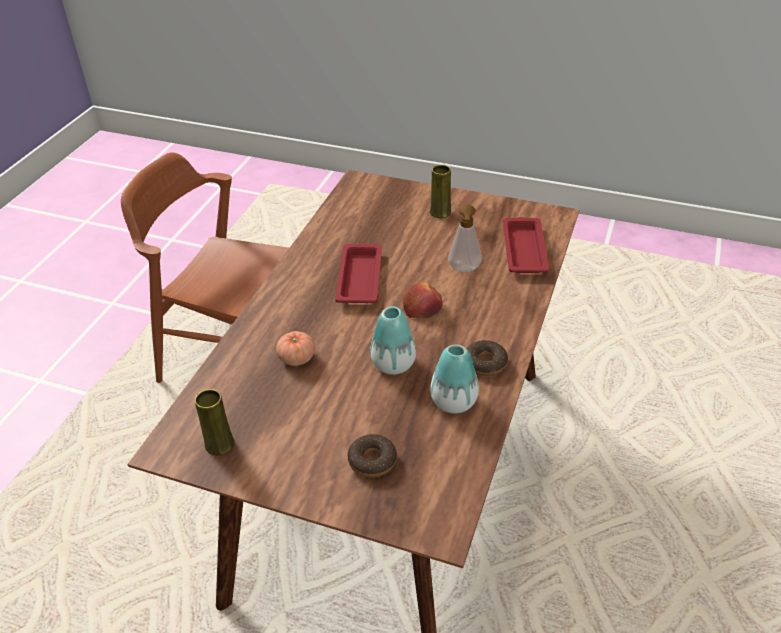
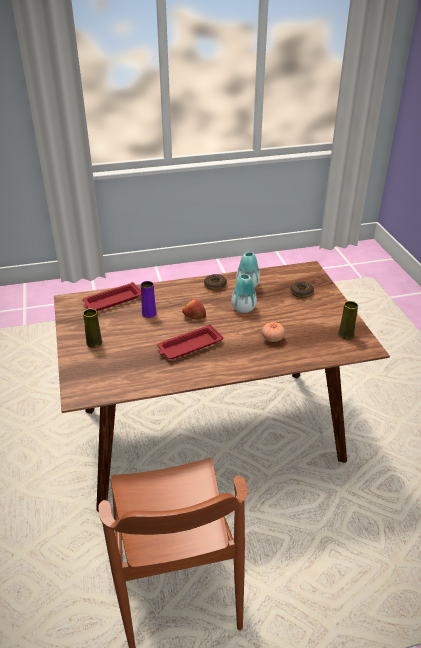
camera: 125 degrees left, 5 degrees down
(464, 270) = (149, 313): soap dispenser -> purple vase

